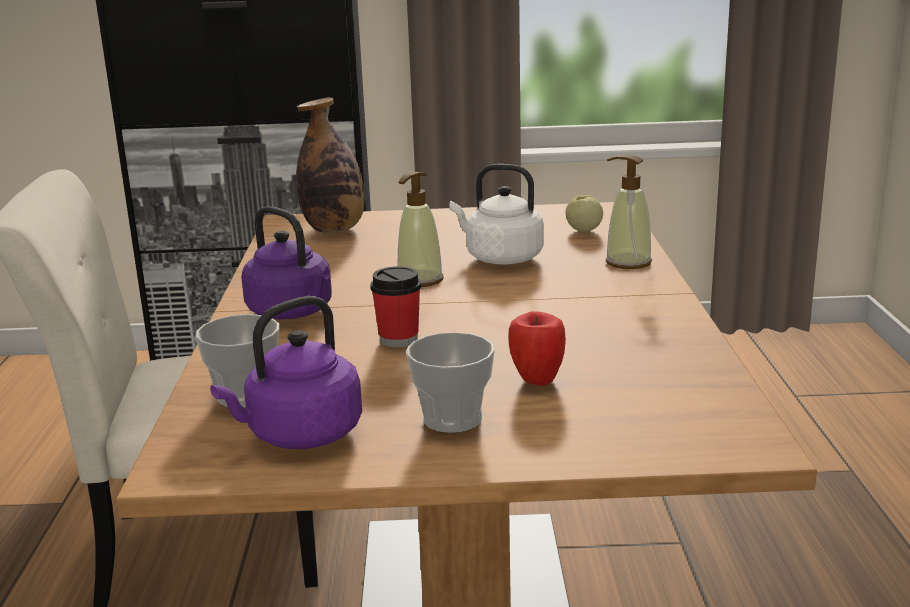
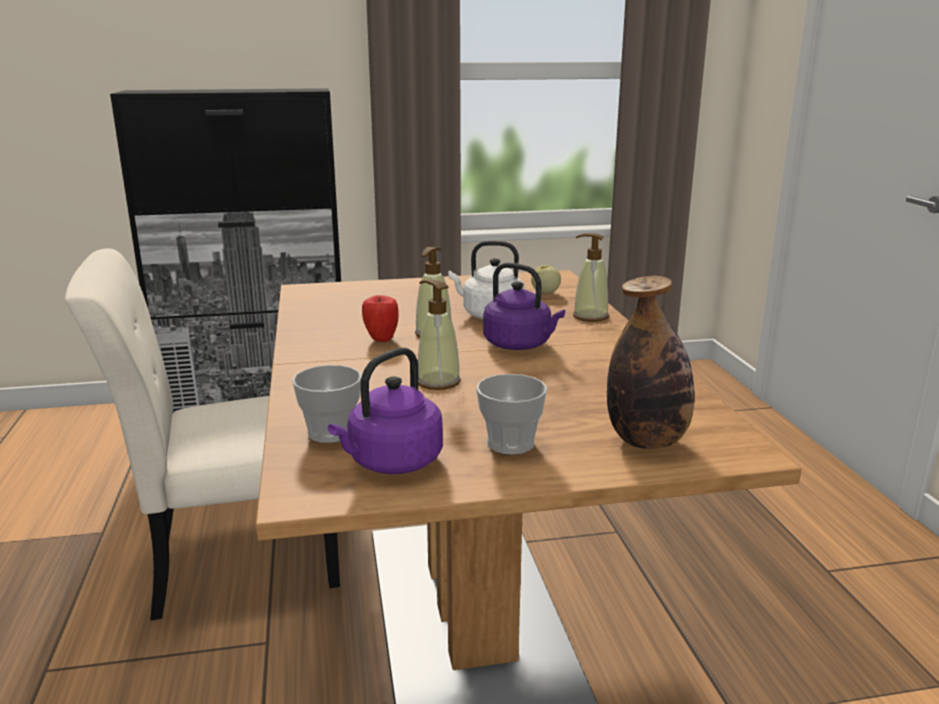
camera: 10 degrees left, 0 degrees up
(293, 312) = (341, 363): purple kettle -> purple kettle (520, 345)
(334, 230) = (345, 295): bottle -> bottle (647, 441)
(398, 339) = (438, 382): cup -> soap dispenser
(536, 380) = (562, 410): apple -> apple (381, 339)

